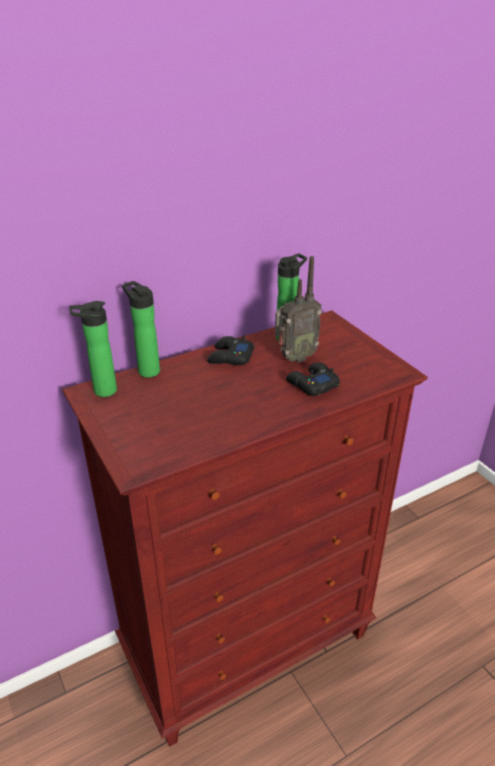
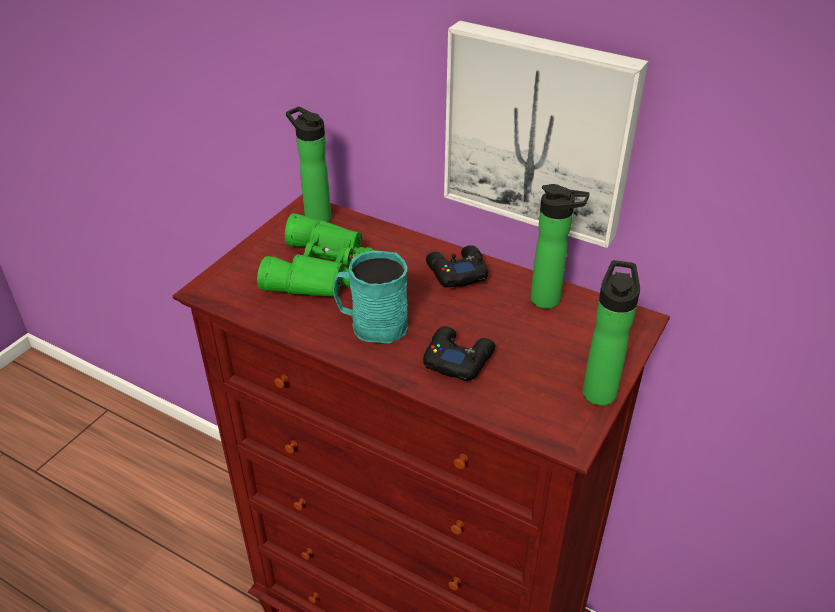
camera: 60 degrees right, 5 degrees up
(146, 370) = (376, 227): bottle -> bottle (599, 389)
(173, 406) = (326, 271): none -> green binoculars
(239, 237) = (540, 131): none -> picture
(251, 405) = (371, 324): none -> turquoise mug
(294, 358) = (505, 323): radio -> none

